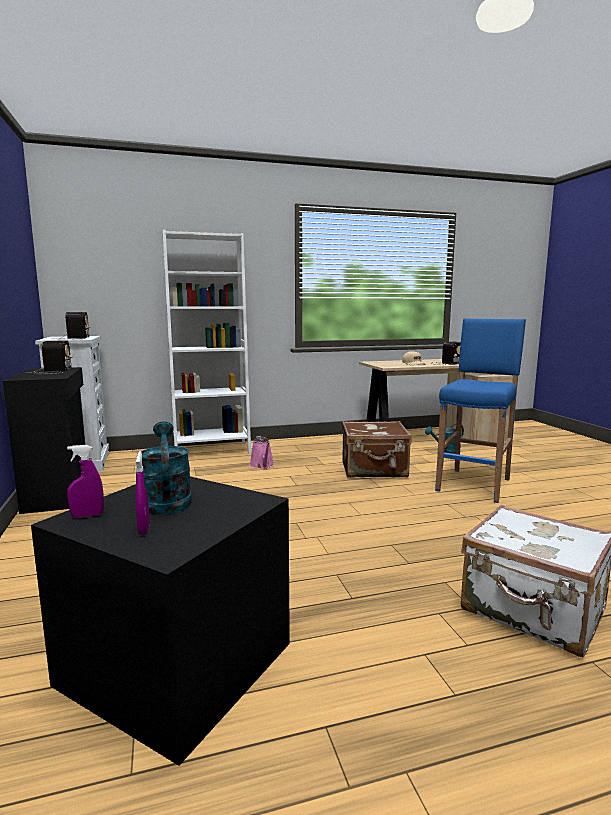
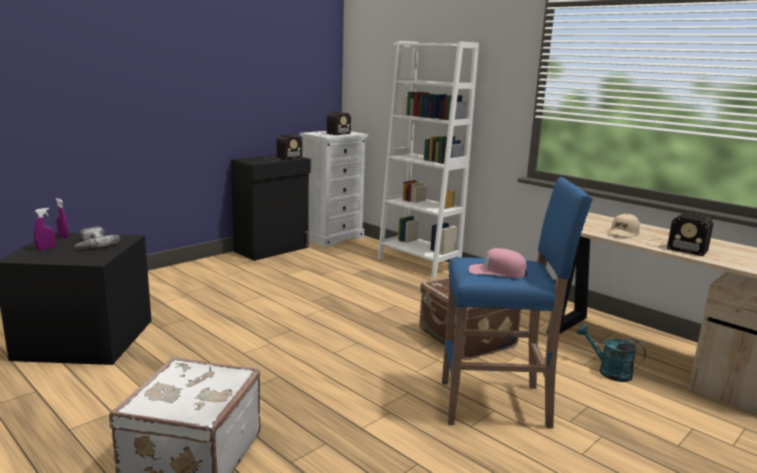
camera: 60 degrees right, 5 degrees up
(166, 499) = (91, 244): turquoise watering can -> power drill
(262, 465) = (407, 289): pink watering can -> none
(485, 384) = (497, 272): none -> pink cap

